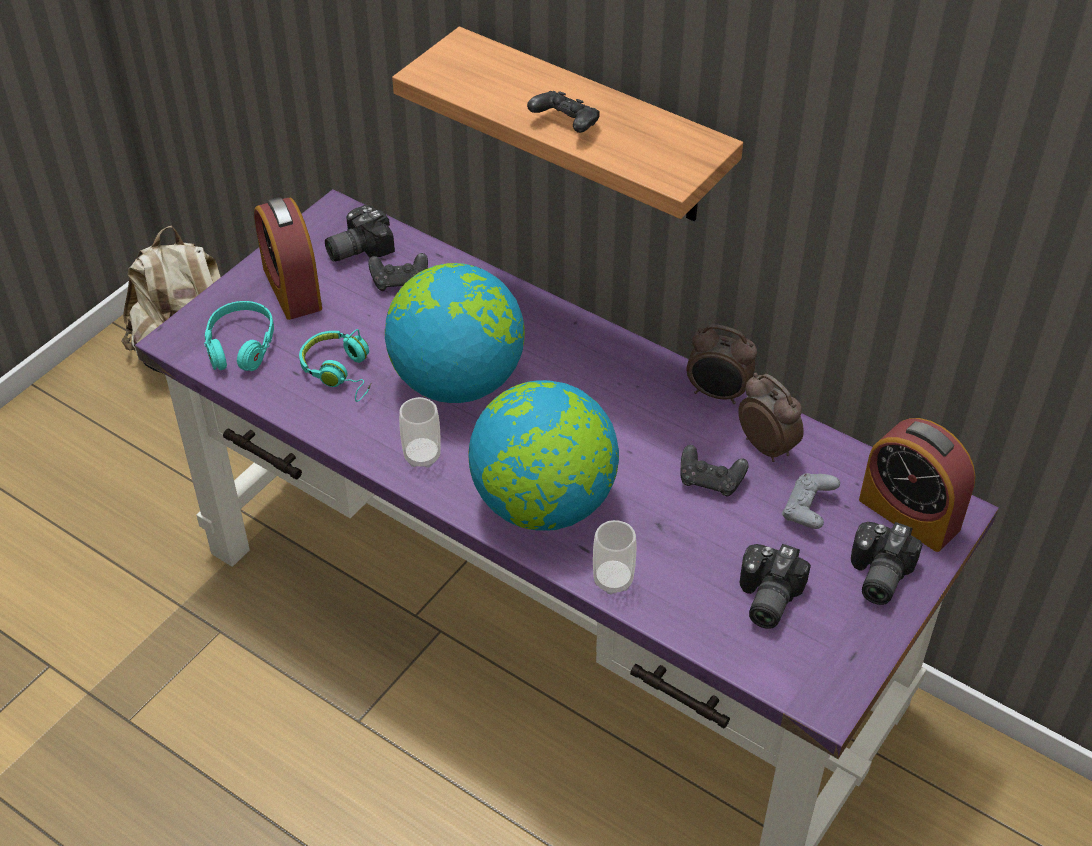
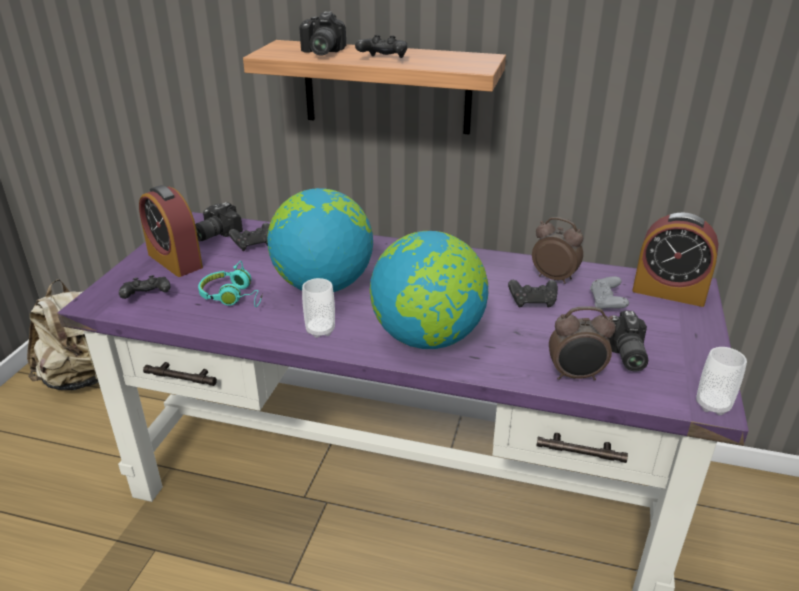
camera: 20 degrees left, 15 degrees down
(241, 346) = (147, 297): turquoise headphones -> black game controller
(613, 580) = (508, 370): cup -> cup (712, 405)
(717, 394) = (503, 259): alarm clock -> alarm clock (576, 376)
(876, 575) = (678, 327): camera -> camera (320, 52)

